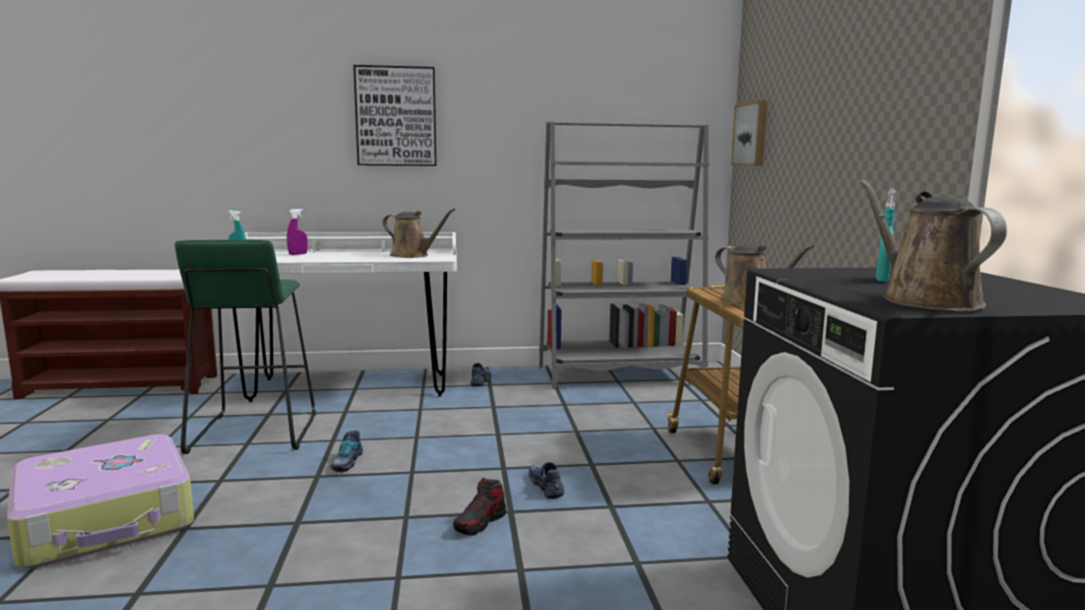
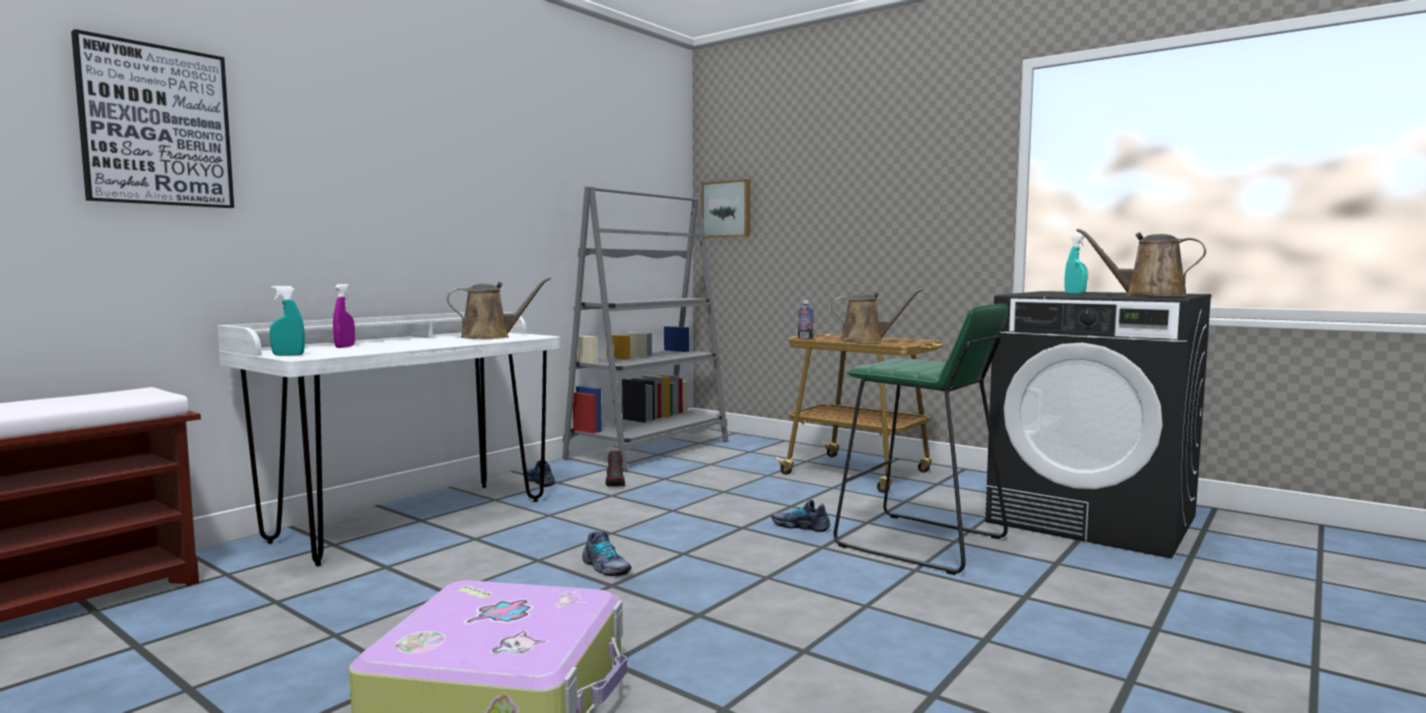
camera: 45 degrees left, 5 degrees down
(253, 432) = (424, 584): green stool -> green stool (921, 543)
(396, 116) = (411, 169): picture -> picture (156, 126)
(480, 523) = (823, 559): shoe -> shoe (615, 482)
(706, 289) = (805, 338): none -> bottle

